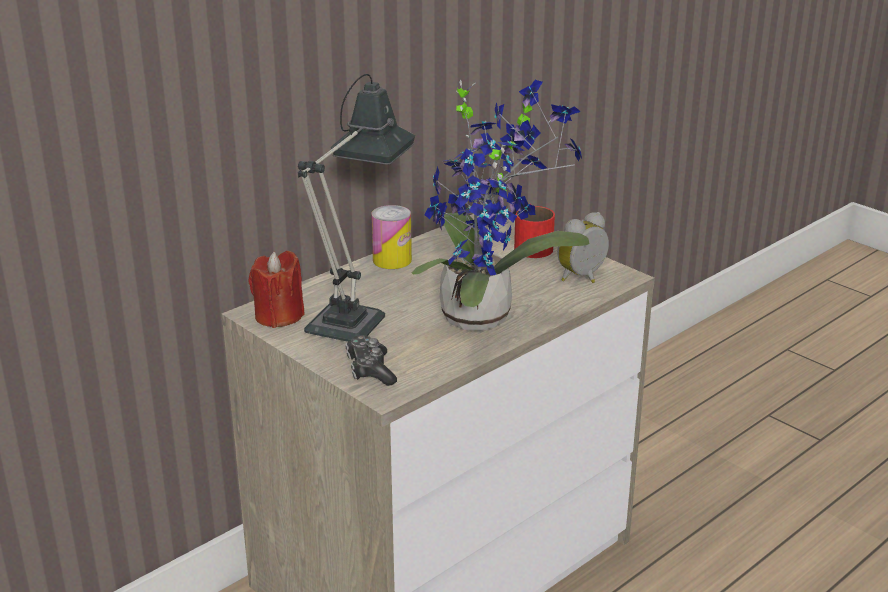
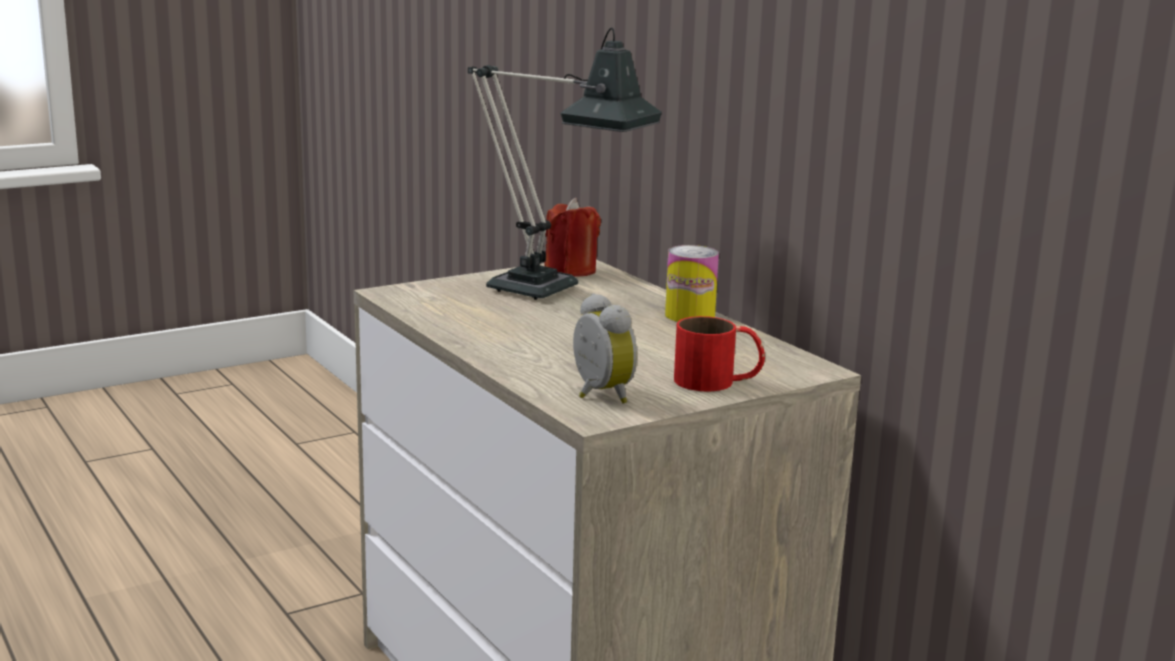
camera: 100 degrees right, 10 degrees down
(370, 370) = (436, 291): game controller -> none
(484, 315) = (523, 339): potted plant -> none

